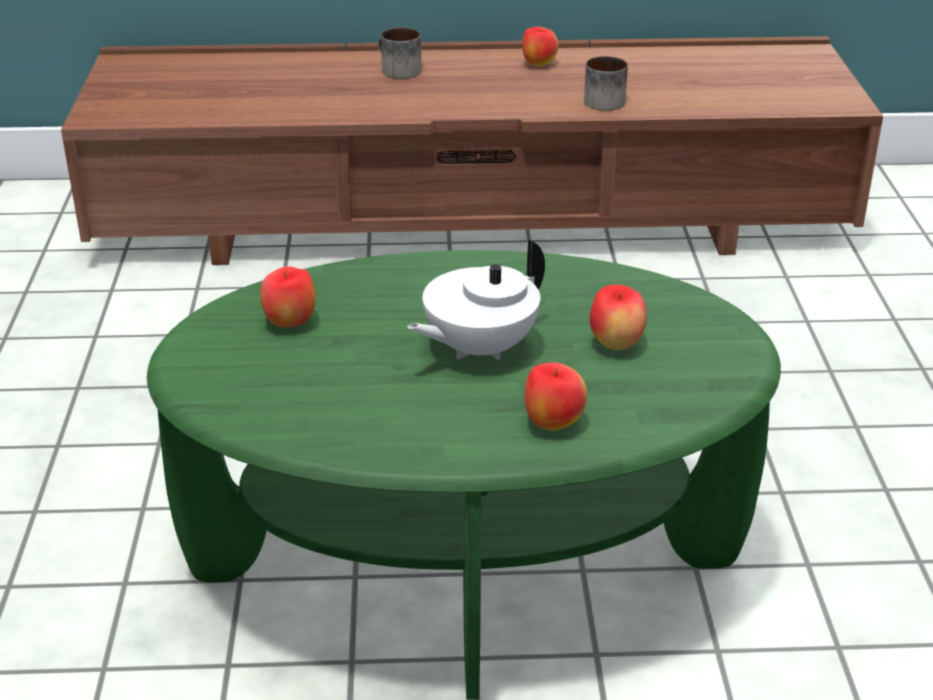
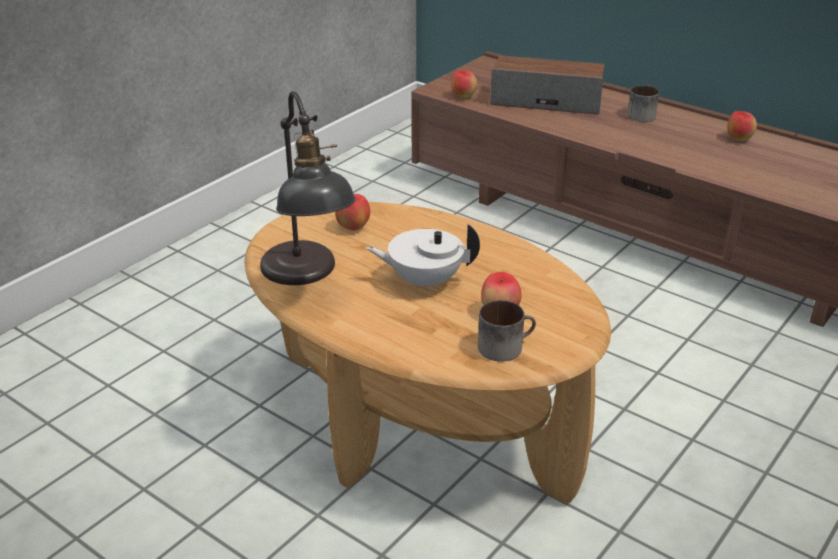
camera: 40 degrees right, 0 degrees up
(265, 88) = (546, 101): none -> speaker
(334, 415) = (310, 281): none -> grey table lamp
(465, 571) = (418, 424): green coffee table -> brown coffee table
(552, 424) = (404, 335): apple -> apple (463, 96)
(605, 100) = (752, 176): mug -> mug (505, 346)

